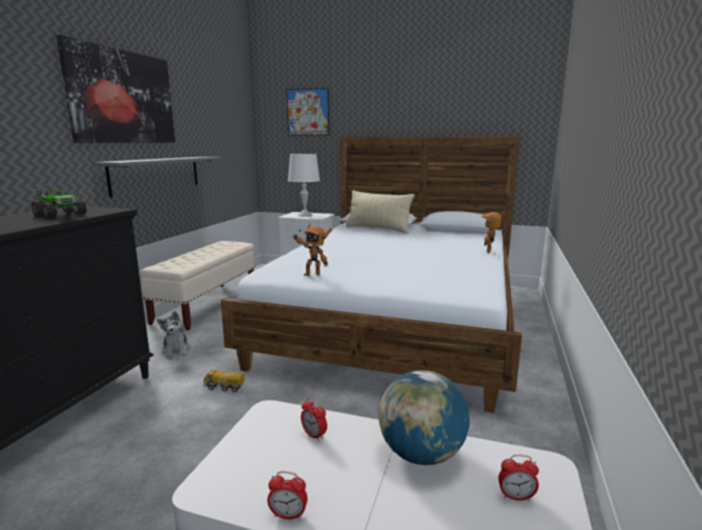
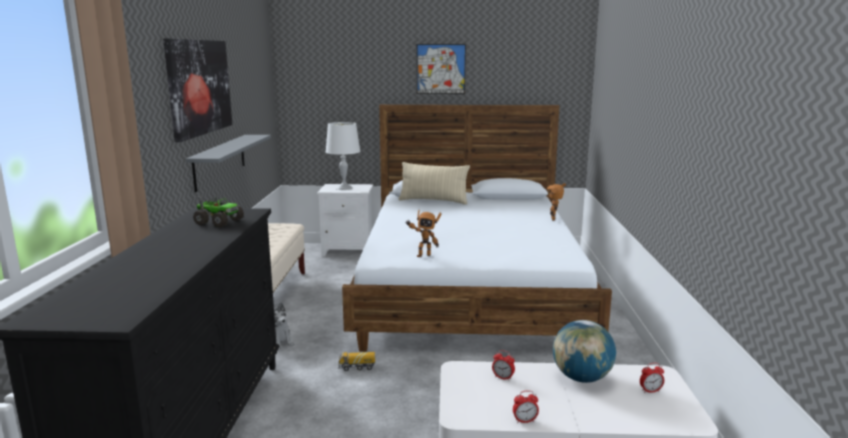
camera: 15 degrees left, 0 degrees up
(307, 112) = (340, 77): picture -> picture (440, 69)

